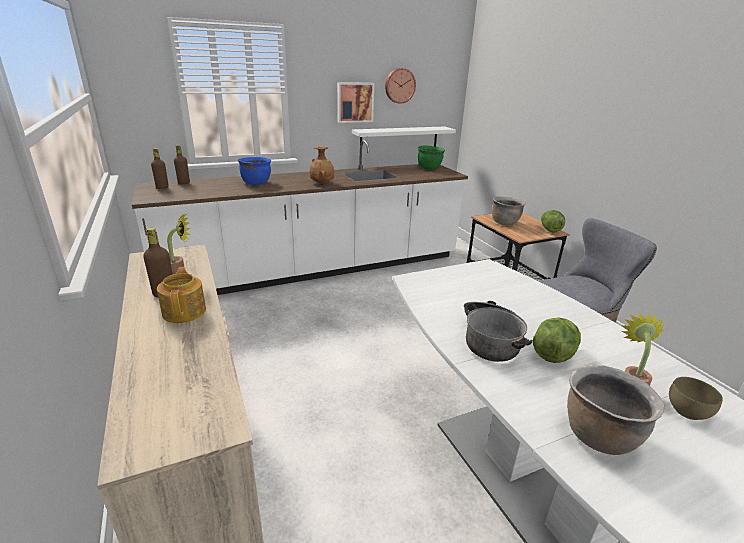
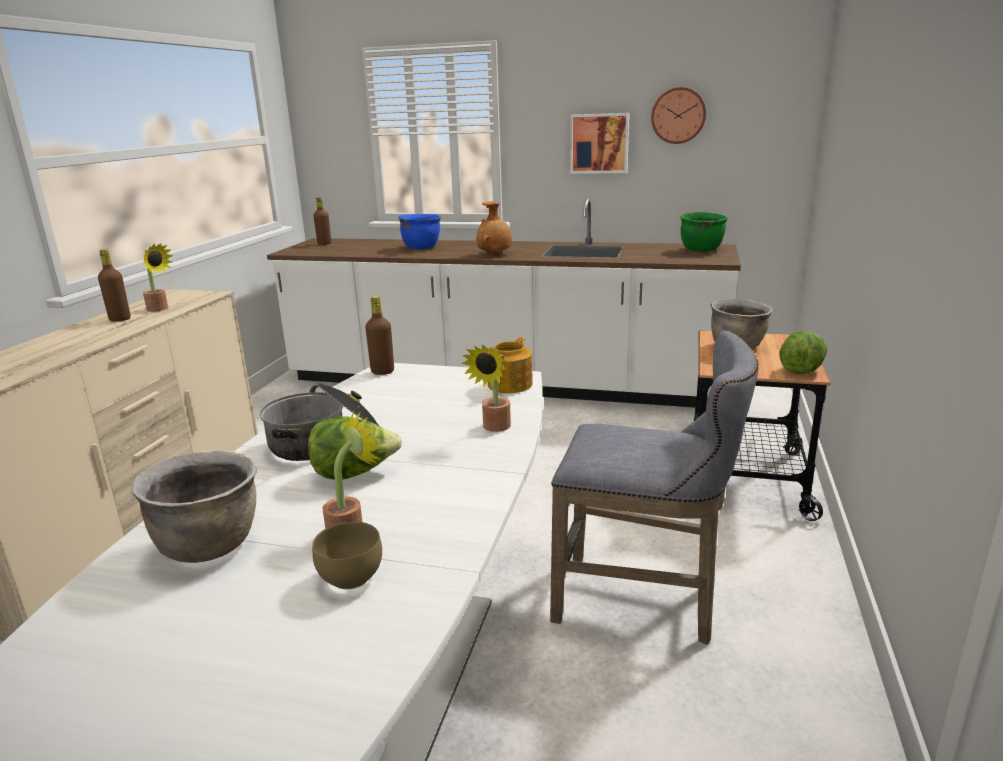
camera: 40 degrees right, 5 degrees down
(184, 183) = (353, 241): brown bottle -> brown bottle (382, 371)
(185, 311) = (102, 333): teapot -> teapot (511, 384)
(399, 140) = (678, 203): white shelf -> none
(546, 300) = (494, 428): none -> potted plant

